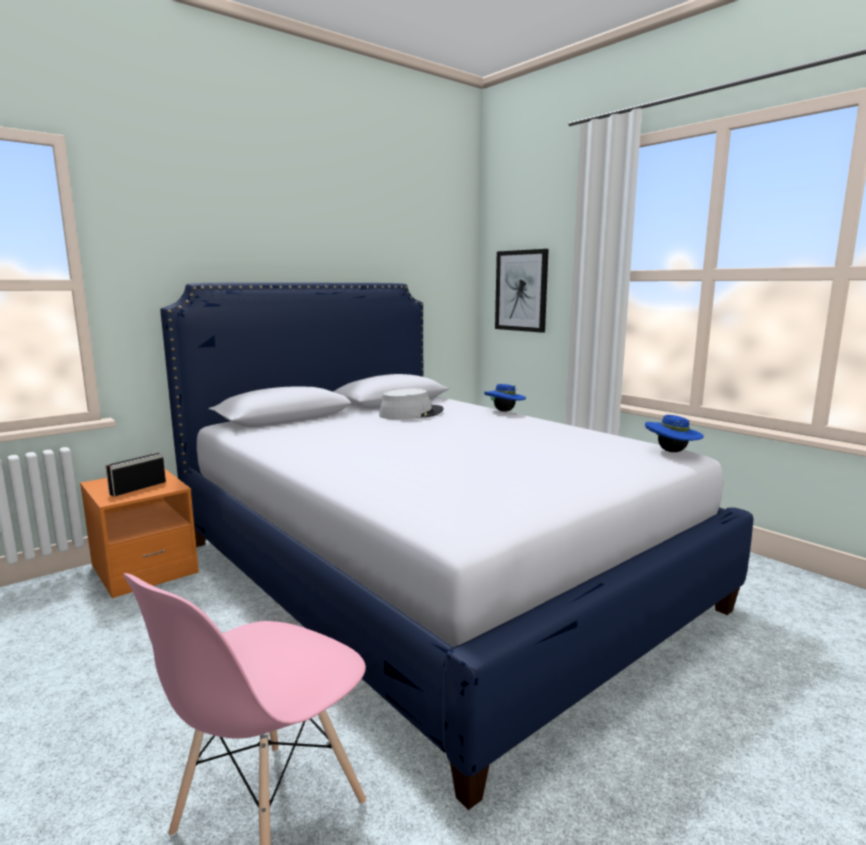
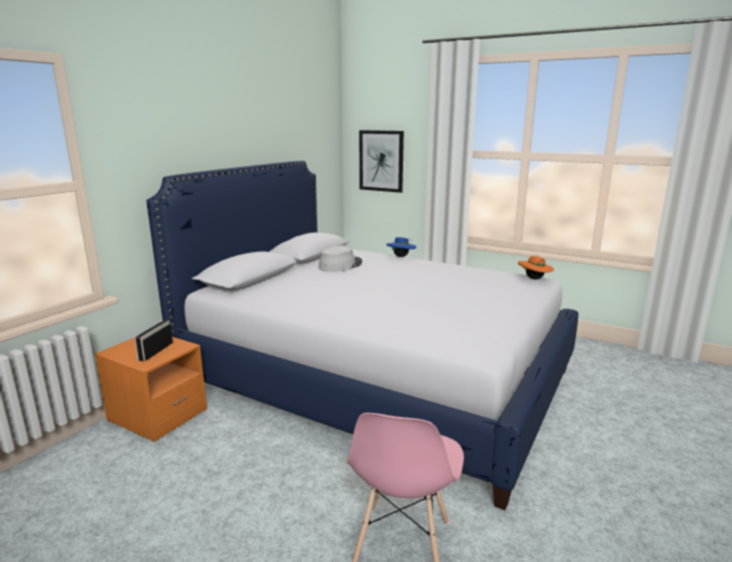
camera: 20 degrees left, 5 degrees up
(672, 451) = (534, 279): blue hat -> orange hat

